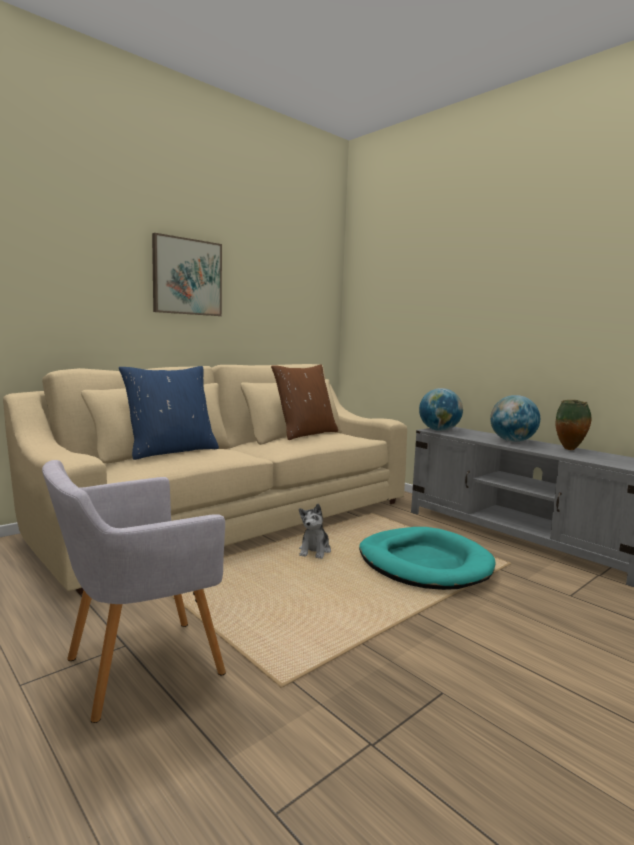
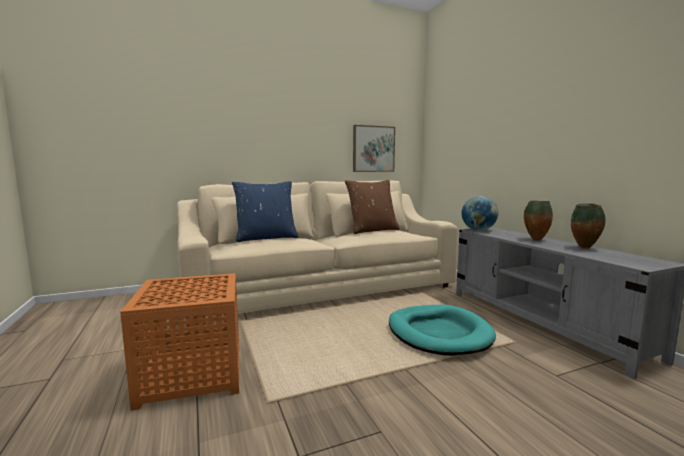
camera: 20 degrees right, 0 degrees up
(136, 667) = (191, 374): grey armchair -> orange side table
(187, 277) = (297, 122): picture -> picture (373, 149)
(315, 551) = (360, 315): plush toy -> none
(512, 441) = (535, 239): globe -> vase

